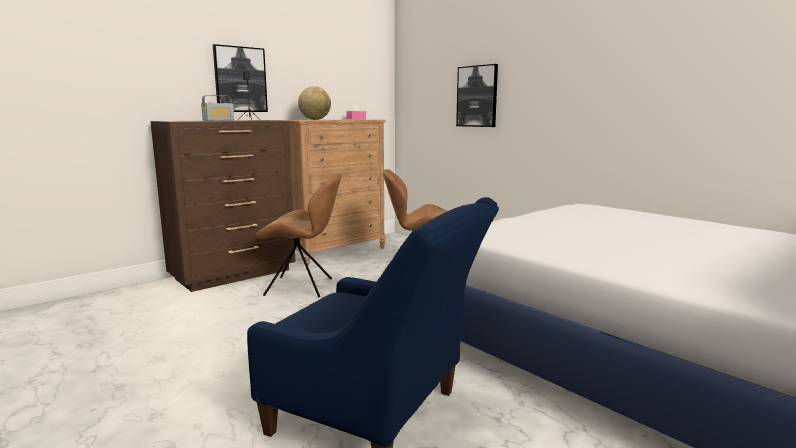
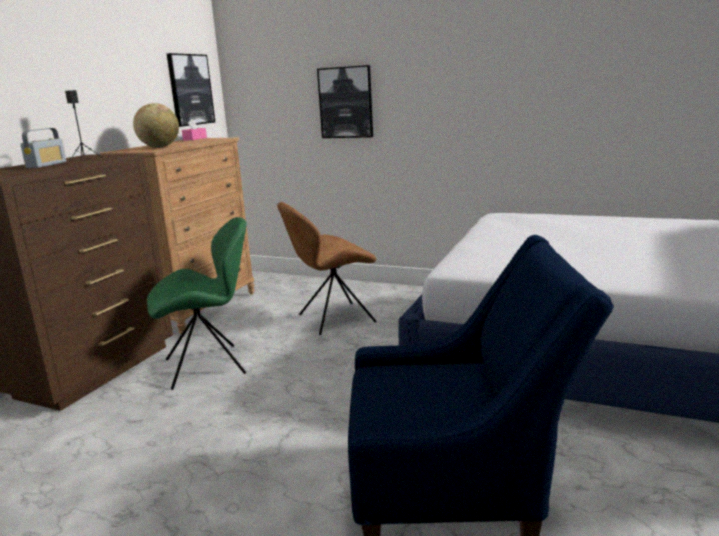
camera: 25 degrees left, 5 degrees up
(240, 79) = (49, 101): picture -> picture (190, 90)
(302, 287) = (209, 365): brown chair -> green chair

